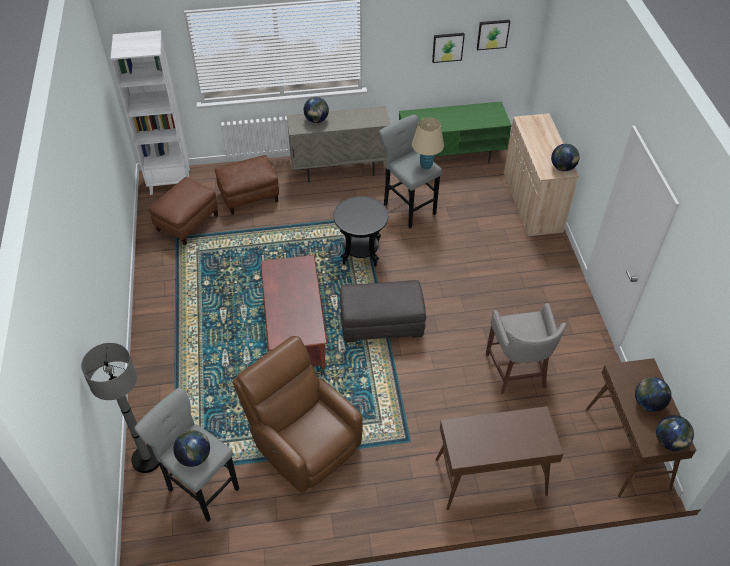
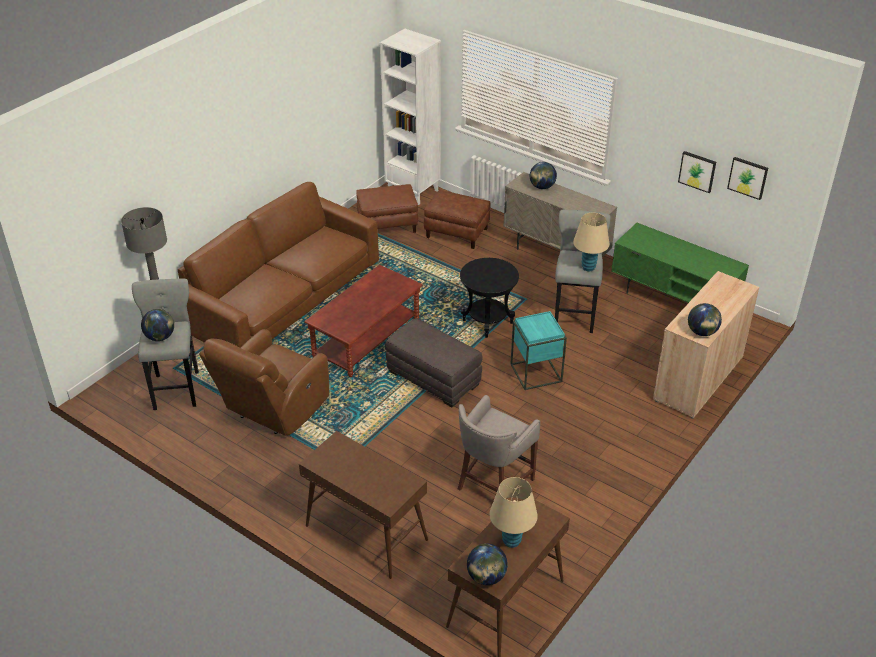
camera: 45 degrees right, 10 degrees down
(181, 340) = (282, 295): none -> brown sofa
(303, 442) = (272, 411): brown armchair -> brown armchair turned 150 degrees counterclockwise
(439, 269) = (536, 373): none -> turquoise side table
(648, 403) = (511, 541): globe -> beige table lamp

